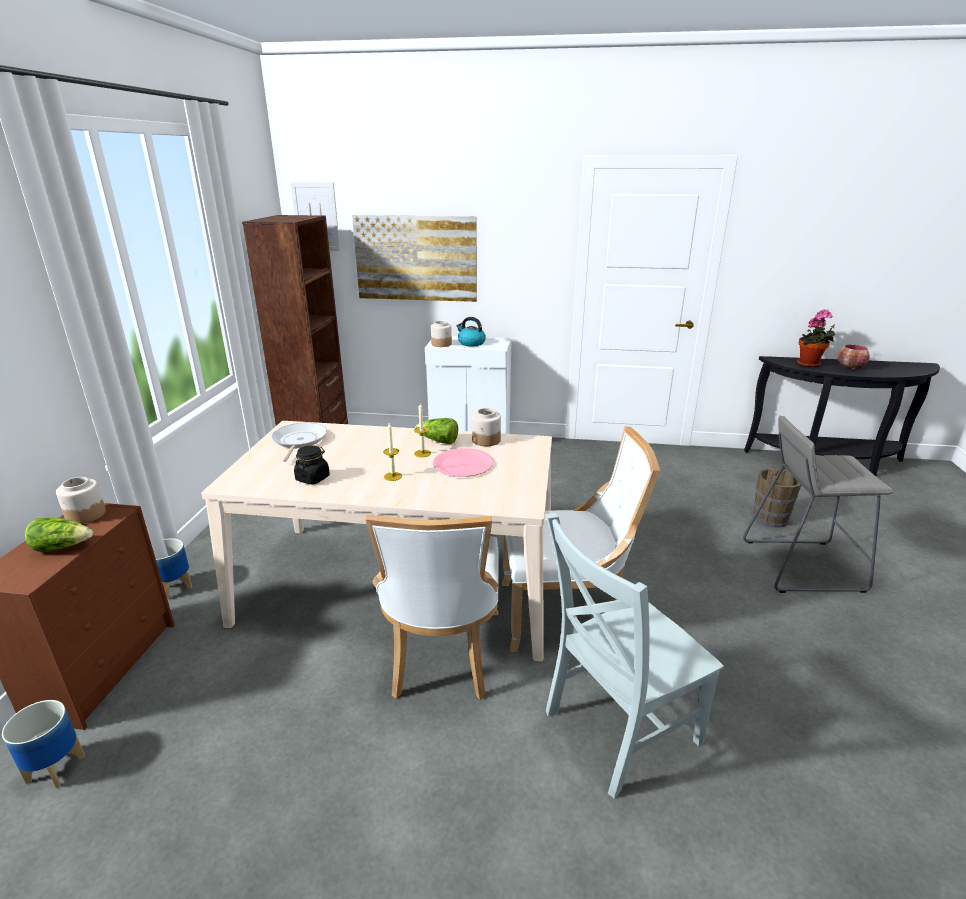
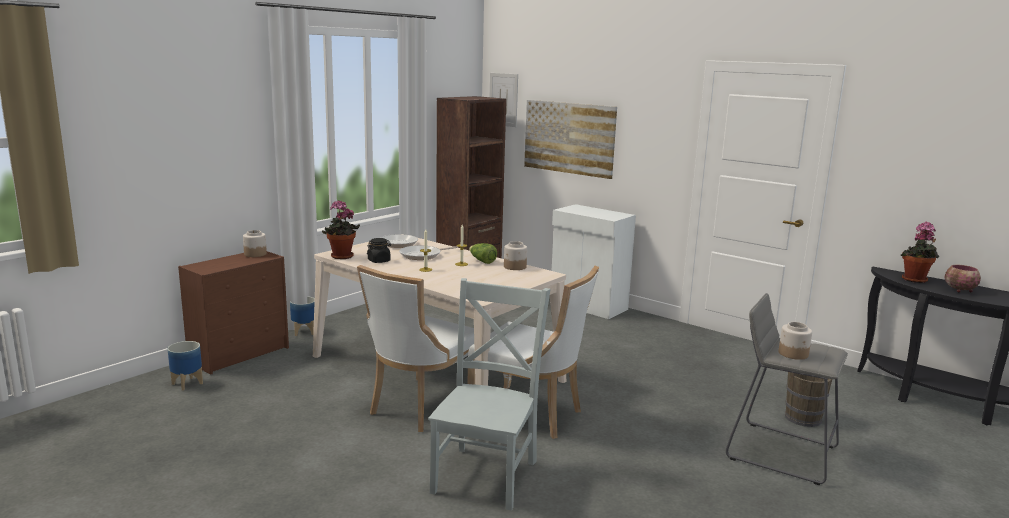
camera: 30 degrees right, 10 degrees down
(63, 547) = (232, 263): lettuce -> none
(250, 487) = (341, 257): none -> potted plant
(357, 452) = (422, 255): none -> frying pan
(441, 344) = (569, 210): jar -> jar (793, 354)
(463, 464) = (478, 274): pink plate -> none
(471, 343) = (594, 213): kettle -> none
(616, 729) = (487, 474): grey chair -> grey chair turned 105 degrees clockwise

